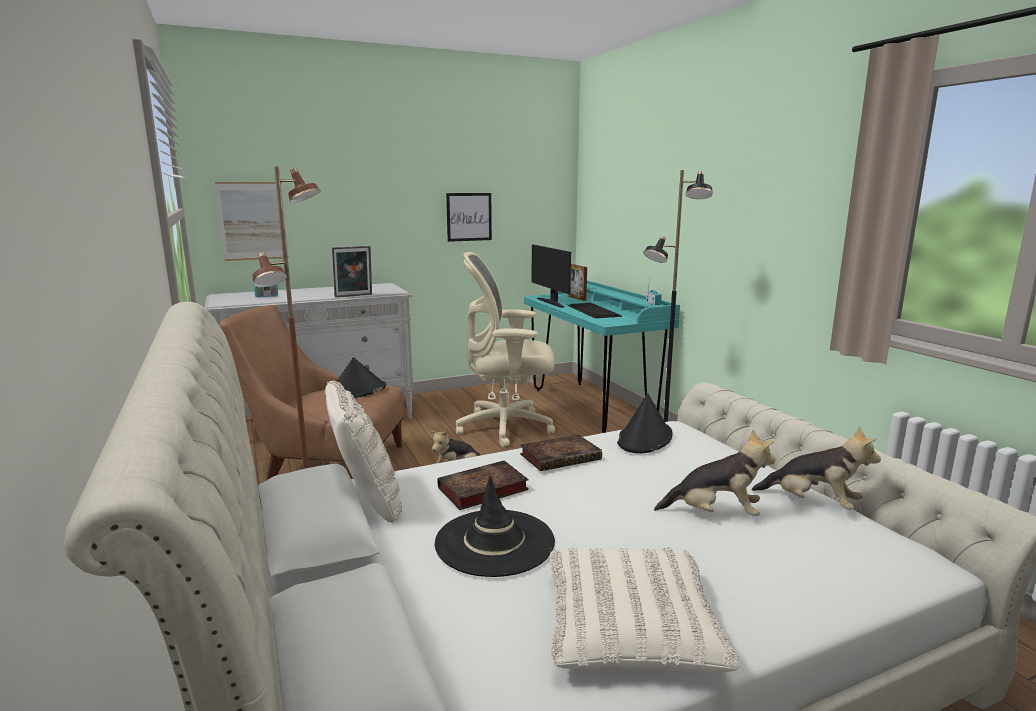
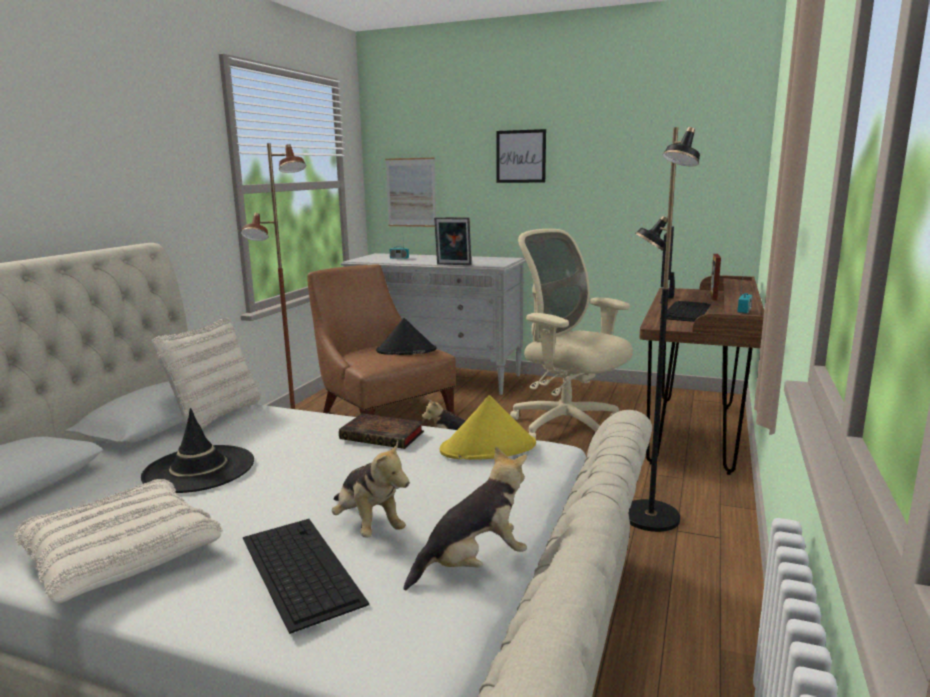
camera: 45 degrees right, 0 degrees up
(469, 217) = (615, 192): picture -> picture (521, 156)
(481, 490) = (277, 436): book -> none
(591, 406) = (694, 433): turquoise desk -> brown desk
(645, 438) = (488, 448): black hat -> yellow hat
(764, 555) = (299, 568): none -> keyboard
(812, 503) = (473, 564): plush toy -> plush toy turned 105 degrees counterclockwise

